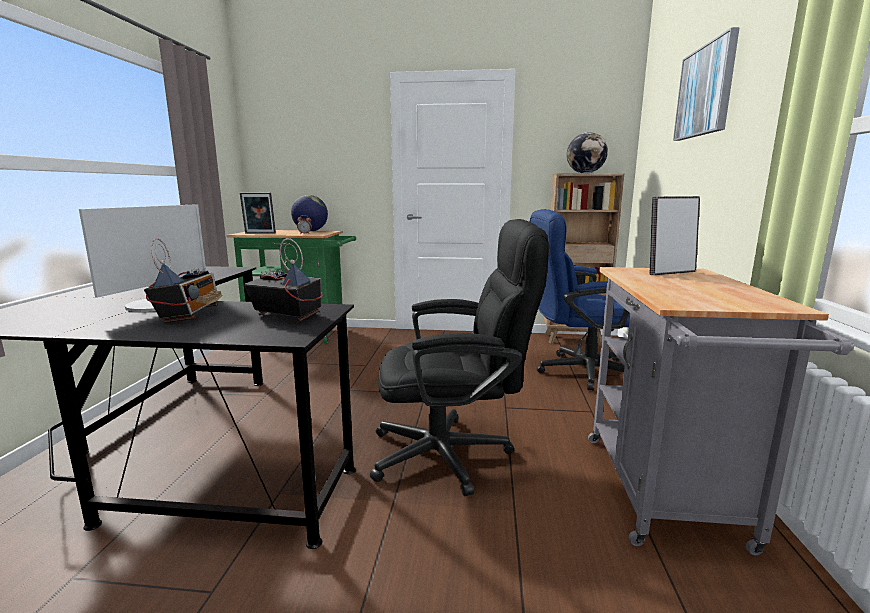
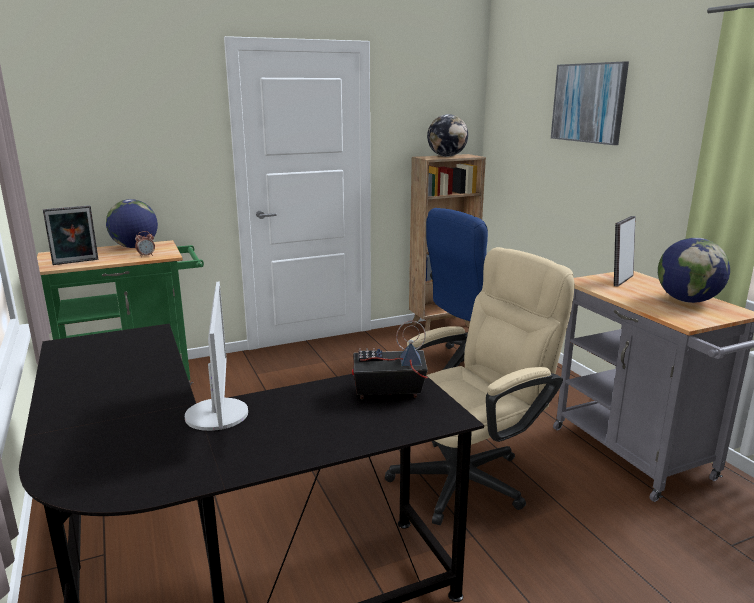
camera: 30 degrees left, 5 degrees up
(189, 315) = (293, 418): radio -> none
(454, 454) = (470, 476): black office chair -> beige office chair
(724, 291) = (687, 300): none -> globe

